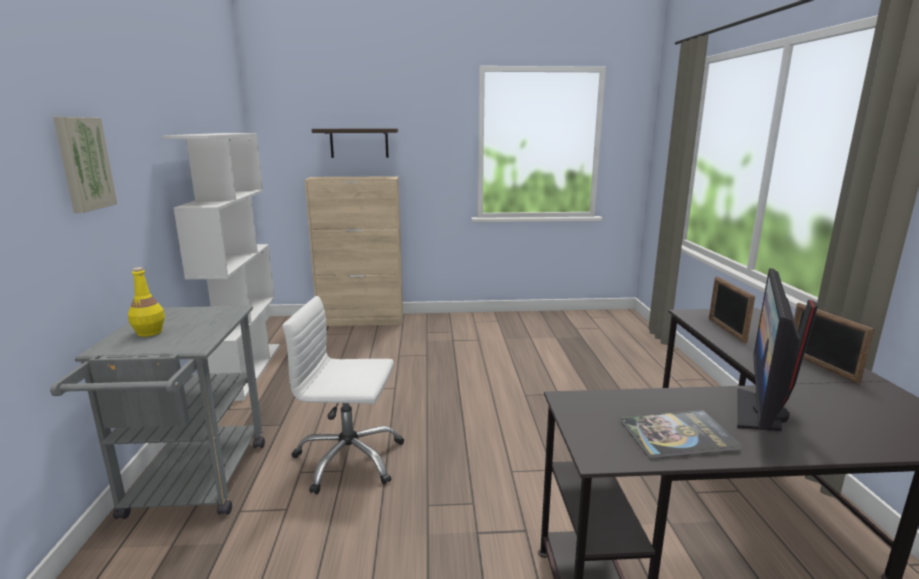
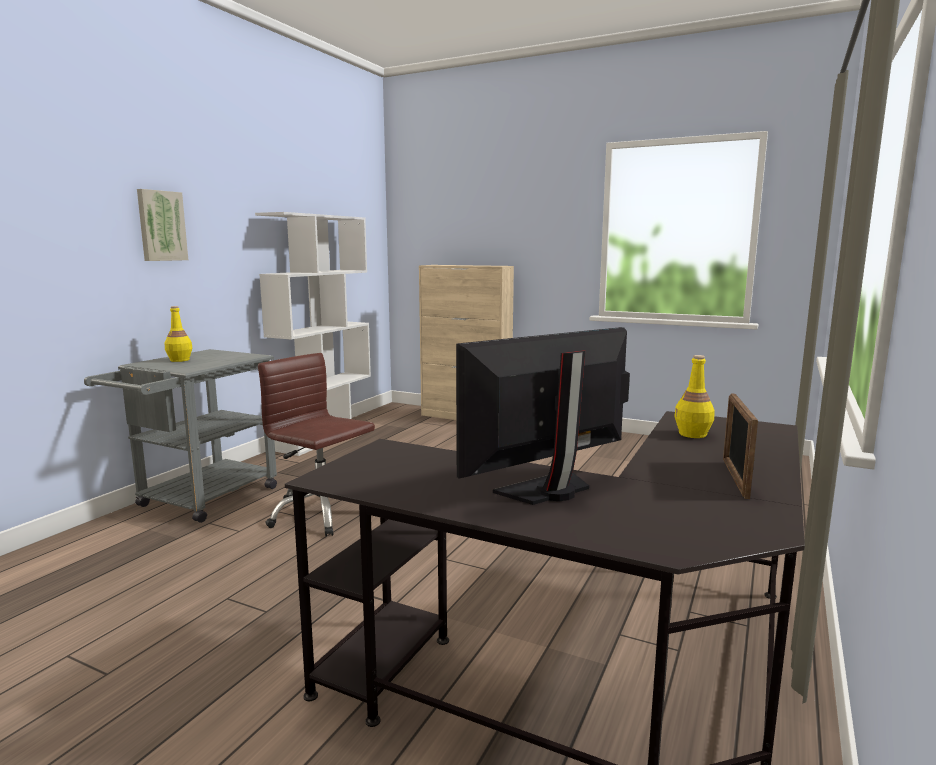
camera: 30 degrees right, 5 degrees down
(349, 459) = (322, 513): white office chair -> brown office chair
(359, 143) = (480, 231): shelf -> none
(678, 435) = (421, 484): book -> none
(726, 330) = (693, 434): picture frame -> yellow bottle

